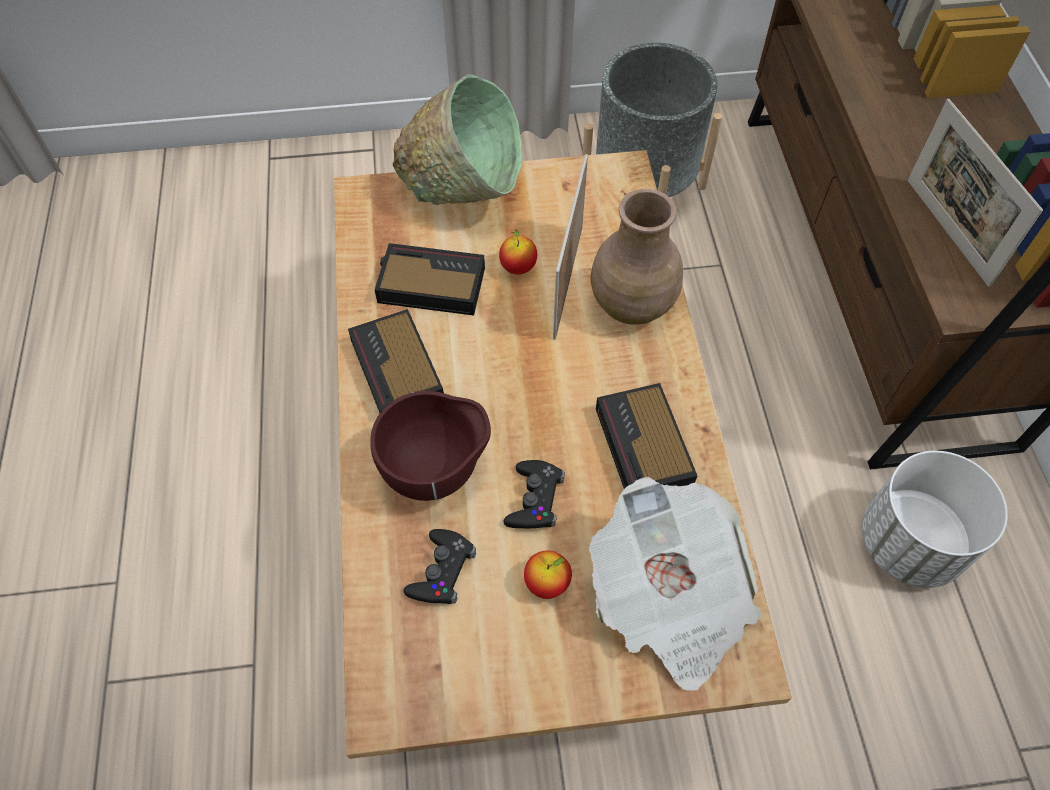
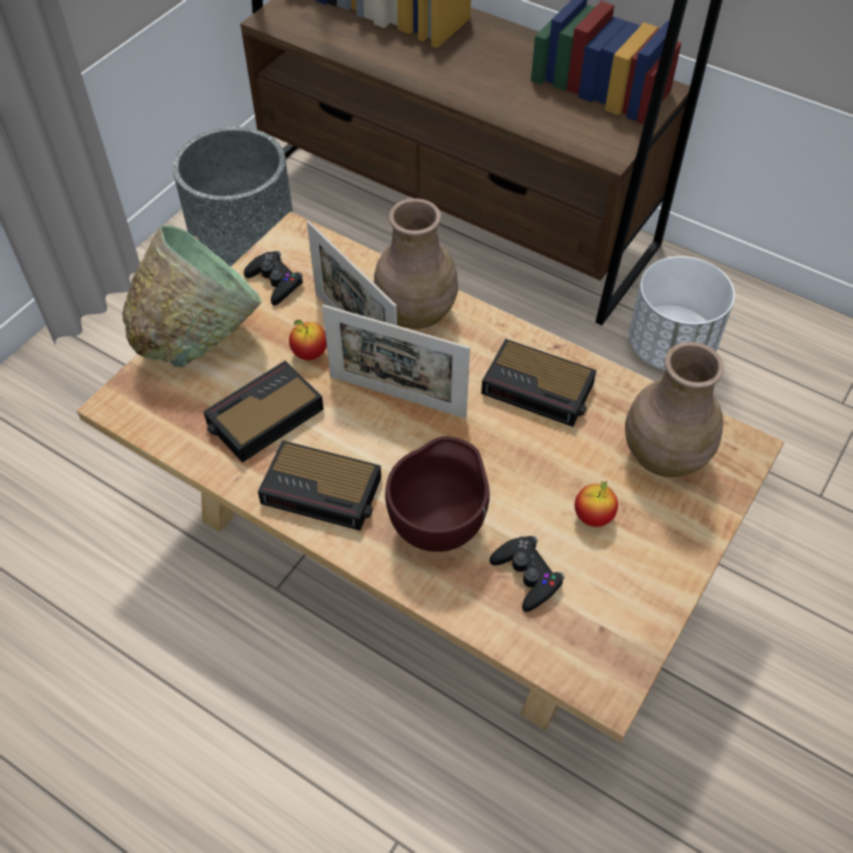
camera: 50 degrees left, 5 degrees down
(534, 499) = (520, 479): black game controller -> black game controller (275, 282)
(670, 599) = (665, 455): newspaper -> brown vase
(947, 231) = (548, 117): picture frame -> picture frame (397, 396)

